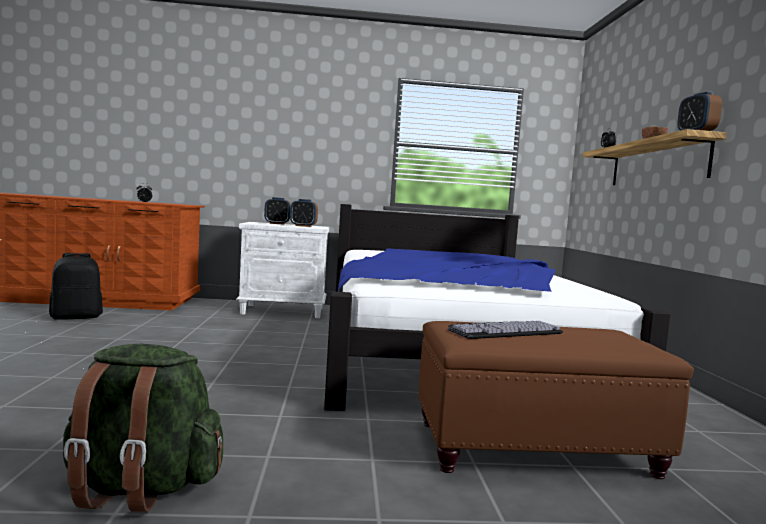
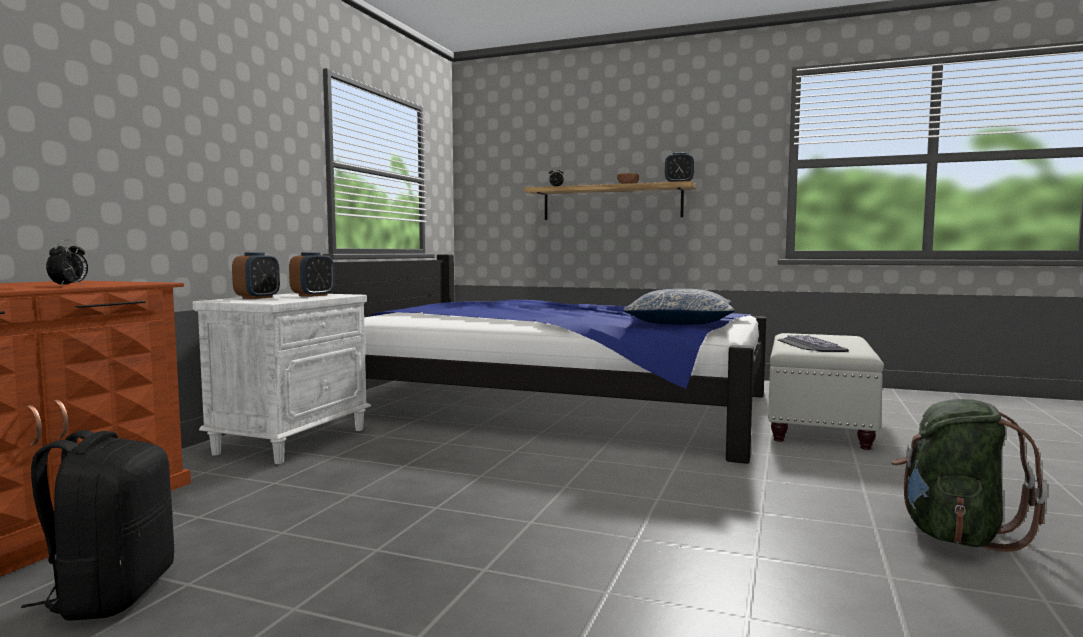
camera: 65 degrees left, 0 degrees up
(402, 273) = (679, 322): none -> pillow
(536, 448) = (818, 424): brown ottoman -> white ottoman

